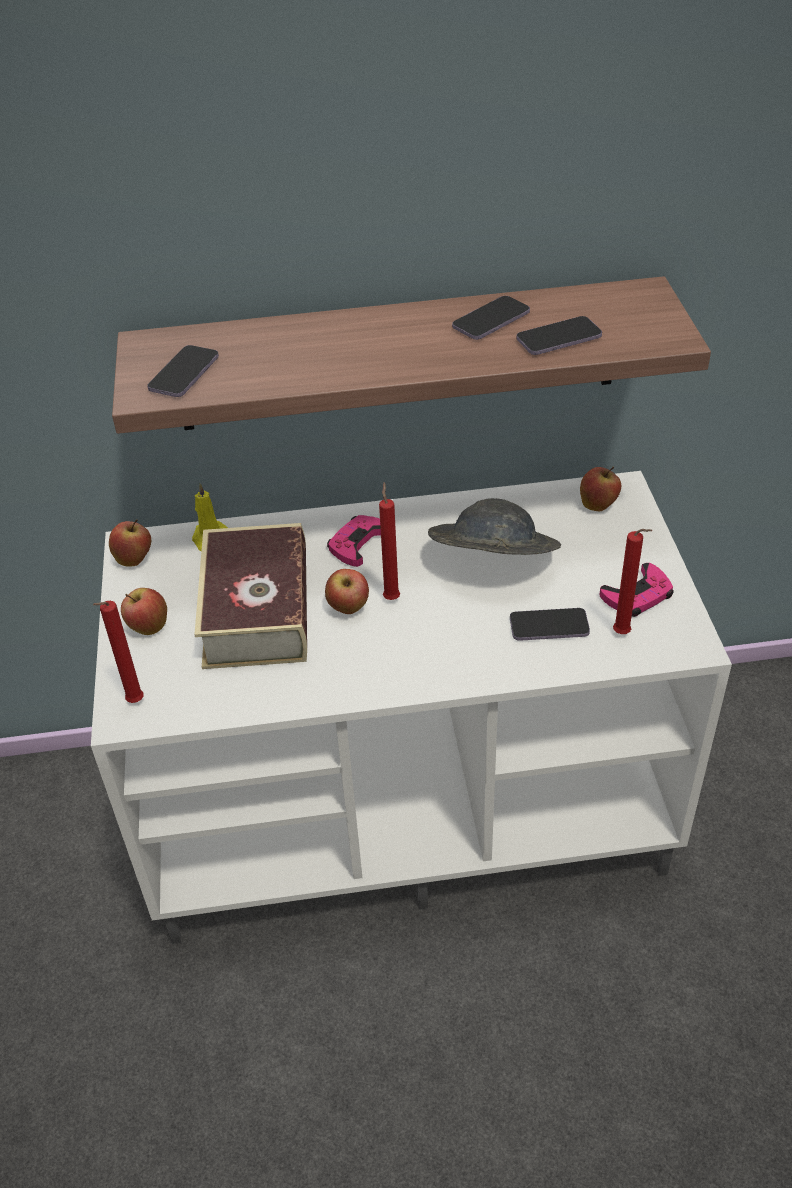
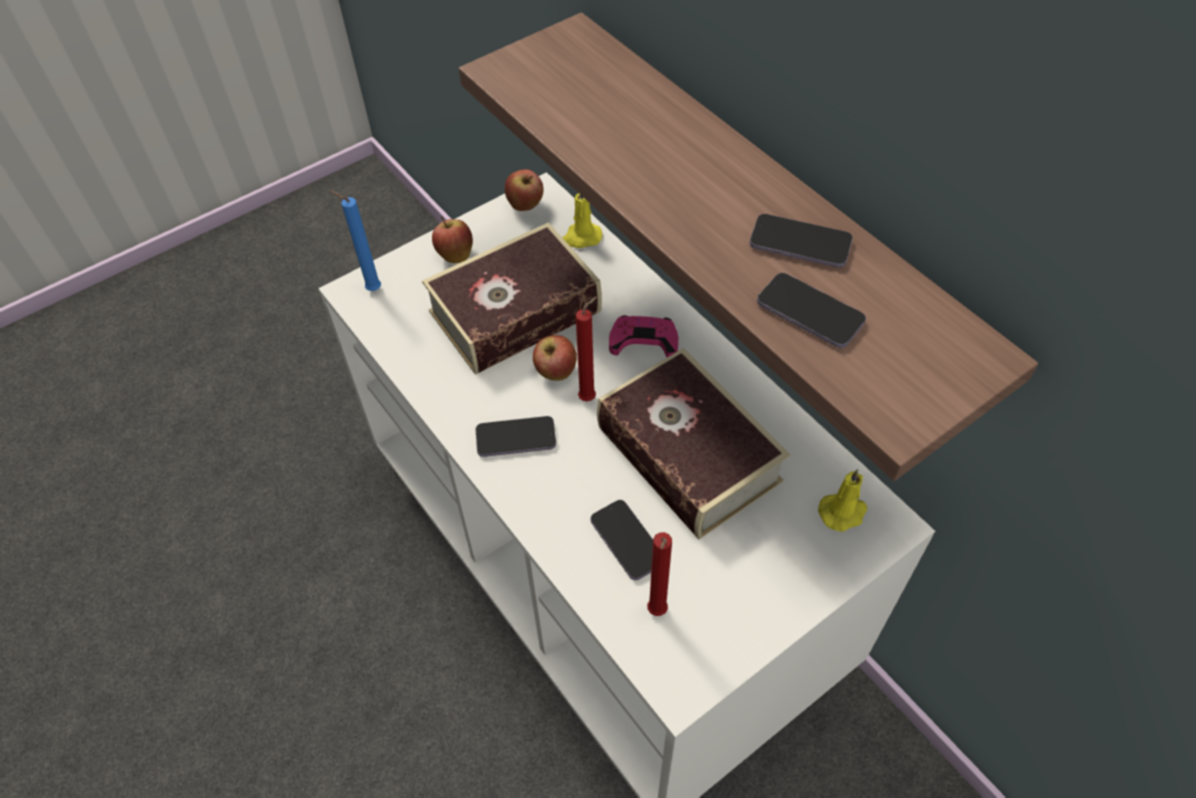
camera: 60 degrees right, 10 degrees up
(133, 703) = (371, 289): red candle -> blue candle
(184, 374) = (544, 78): phone -> phone (516, 438)
(492, 562) = (688, 454): grey hat -> book
(598, 505) = (843, 512): apple -> yellow candle
(637, 596) = (723, 604): pink game controller -> none

